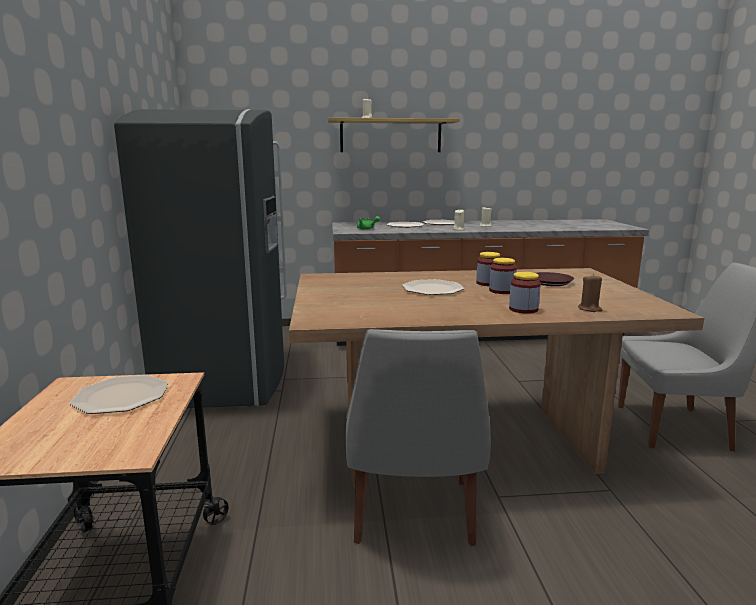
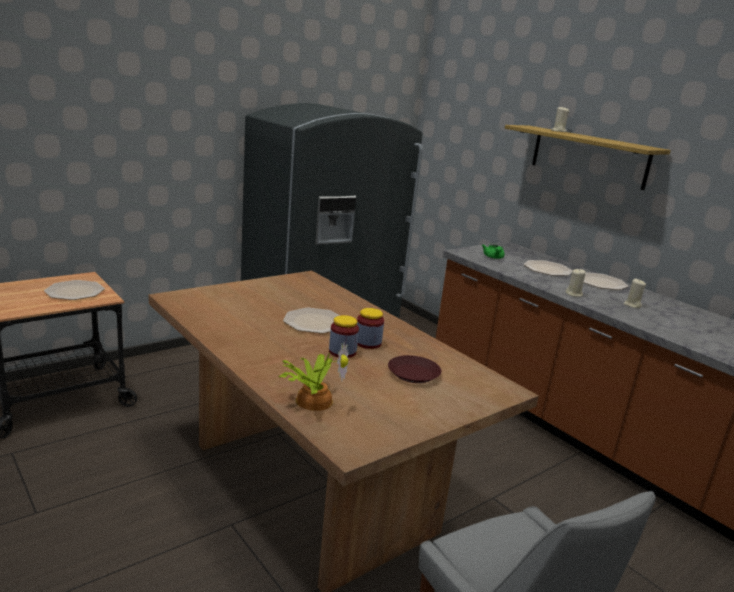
camera: 55 degrees right, 5 degrees up
(413, 514) = (178, 483): grey chair -> none
(523, 309) = (278, 367): jar -> none
(589, 309) = (312, 399): brown candle -> potted plant

